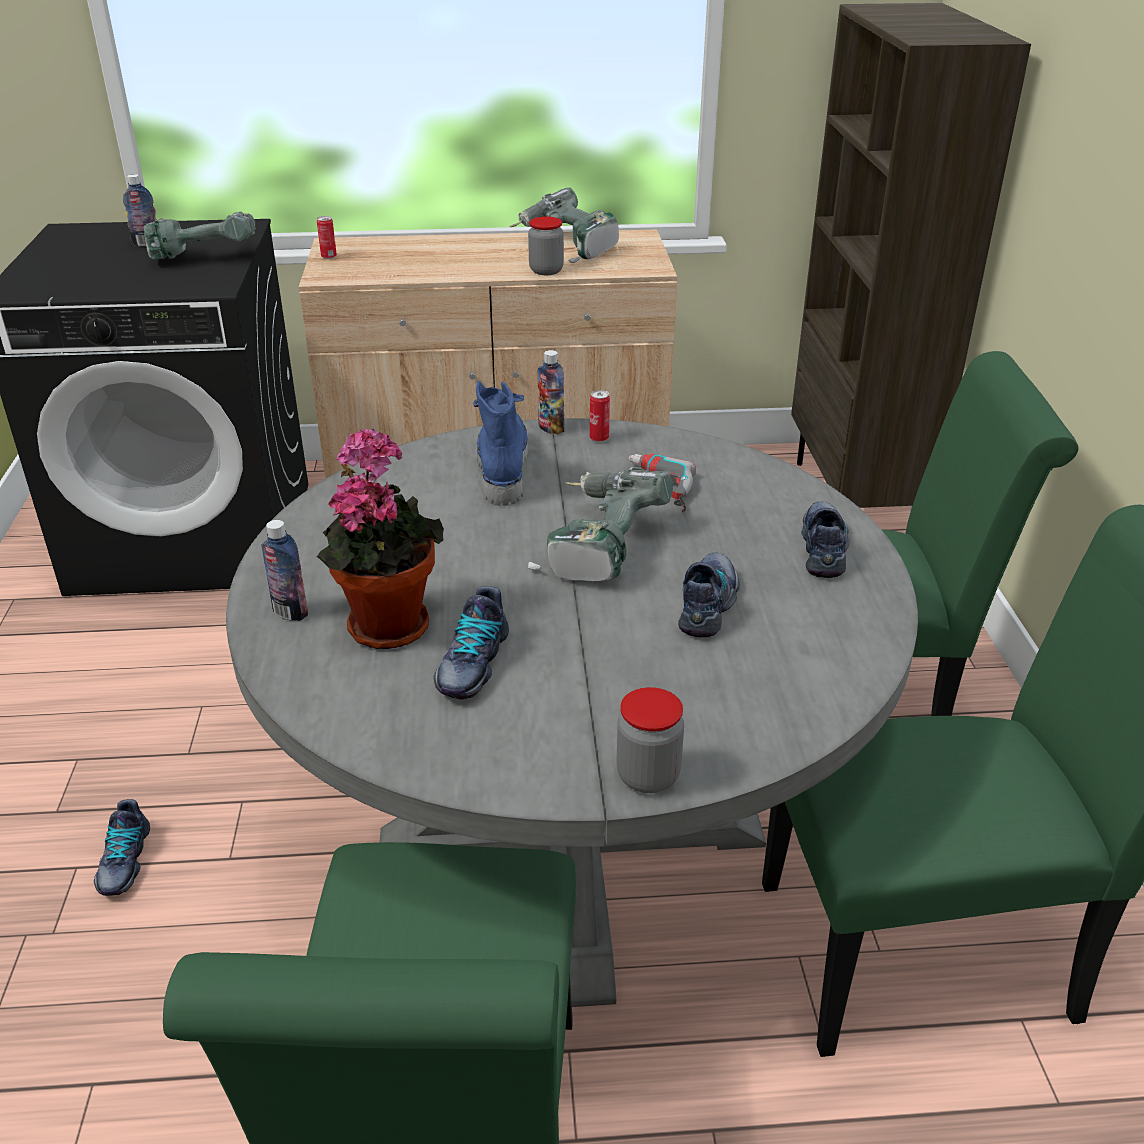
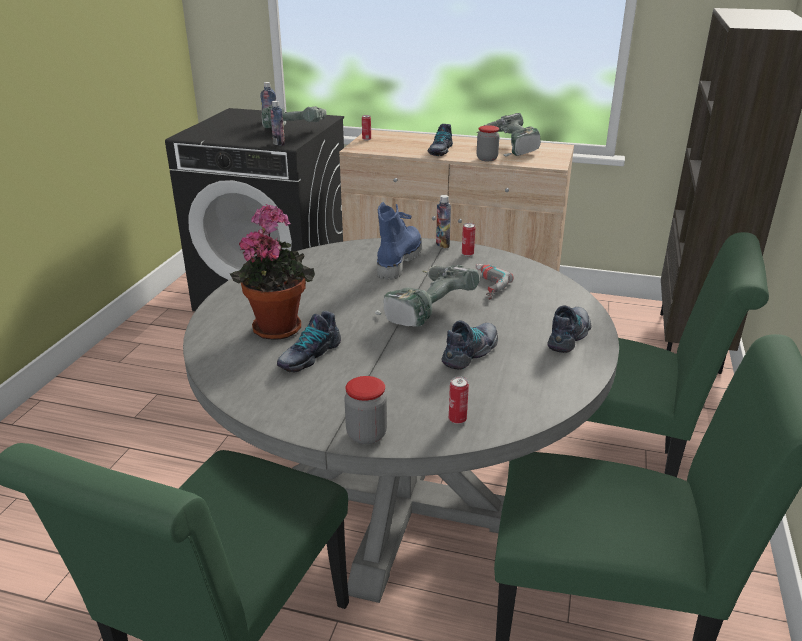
camera: 20 degrees right, 5 degrees down
(123, 861) = (153, 450): shoe -> shoe (440, 150)
(290, 612) = (231, 312): bottle -> bottle (279, 144)
(759, 718) = (457, 419): none -> can

